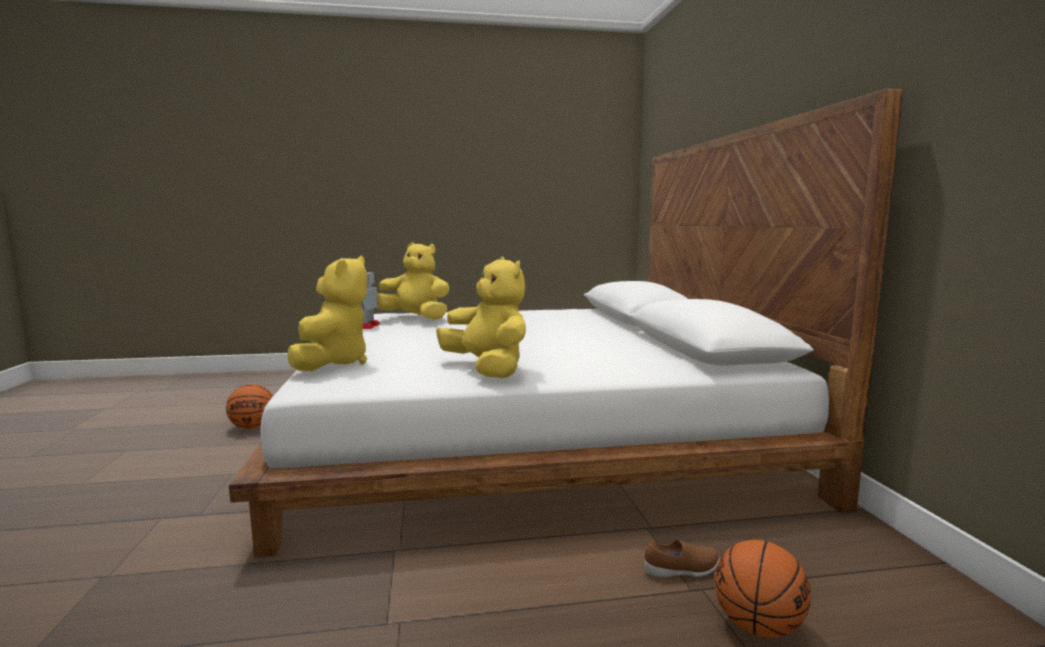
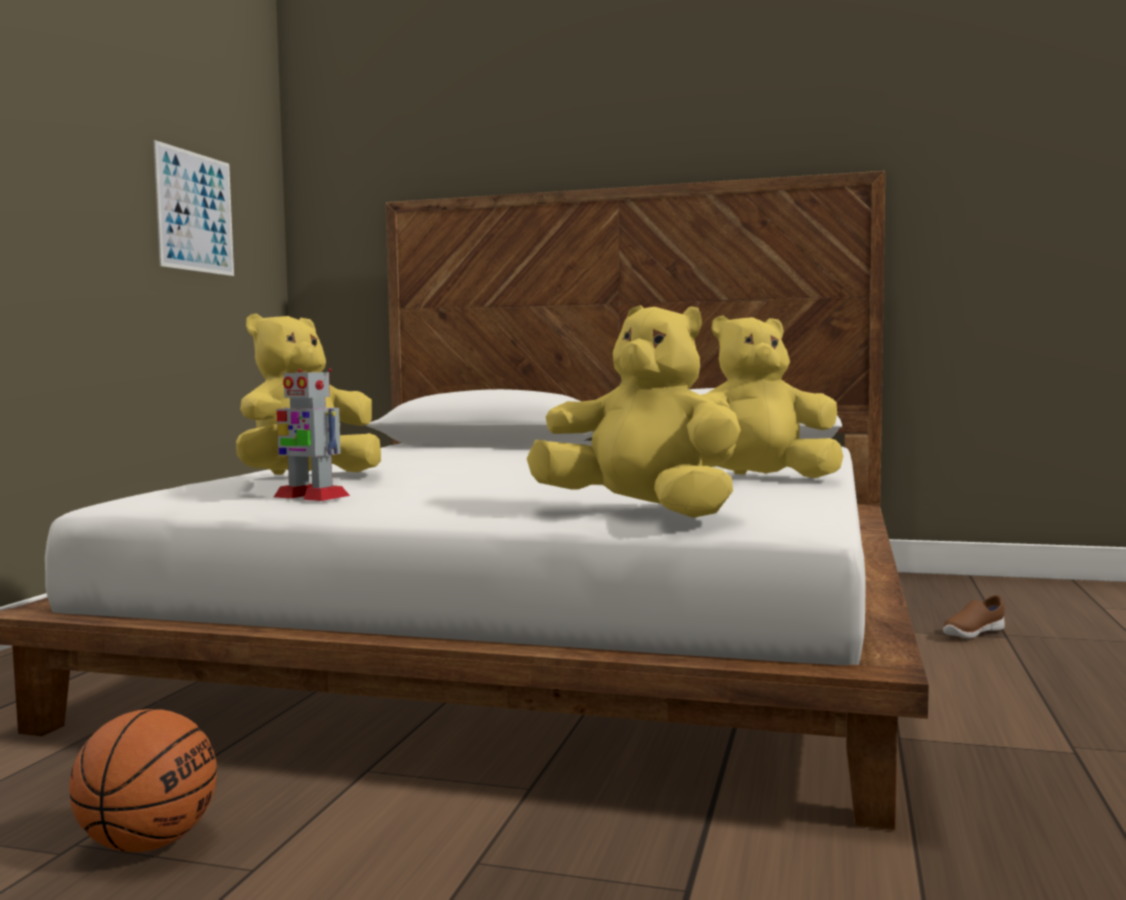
camera: 65 degrees left, 5 degrees down
(557, 176) = (195, 212): none -> picture
(682, 571) = (972, 634): brown shoe -> brown shoe turned 135 degrees counterclockwise
(757, 626) = (1063, 631): basketball -> none

